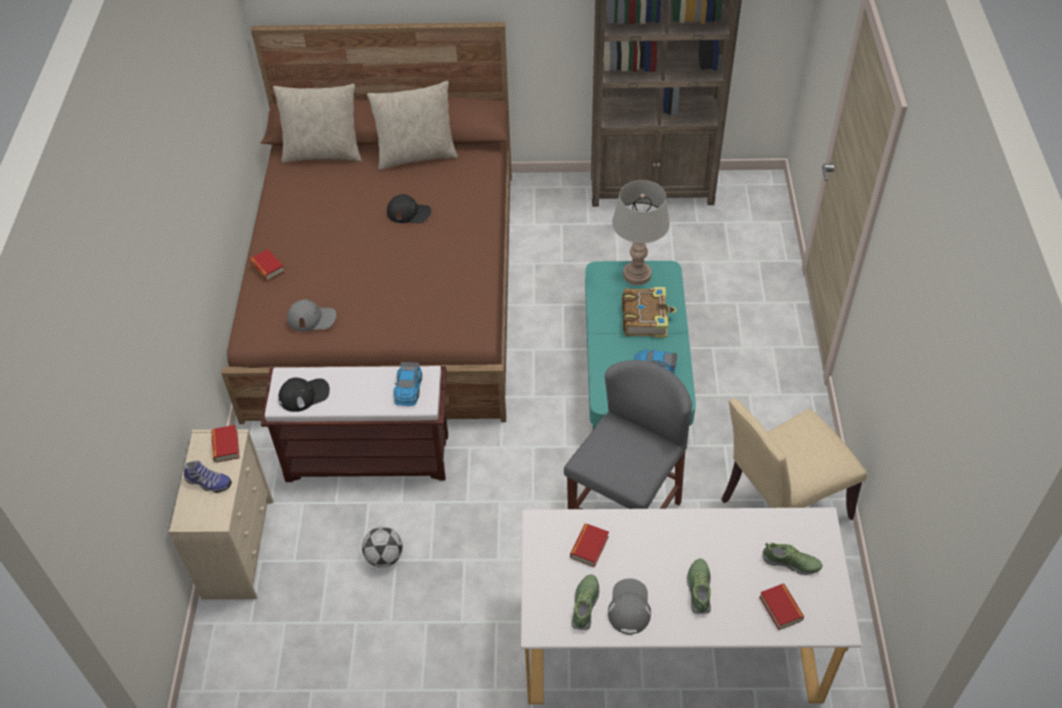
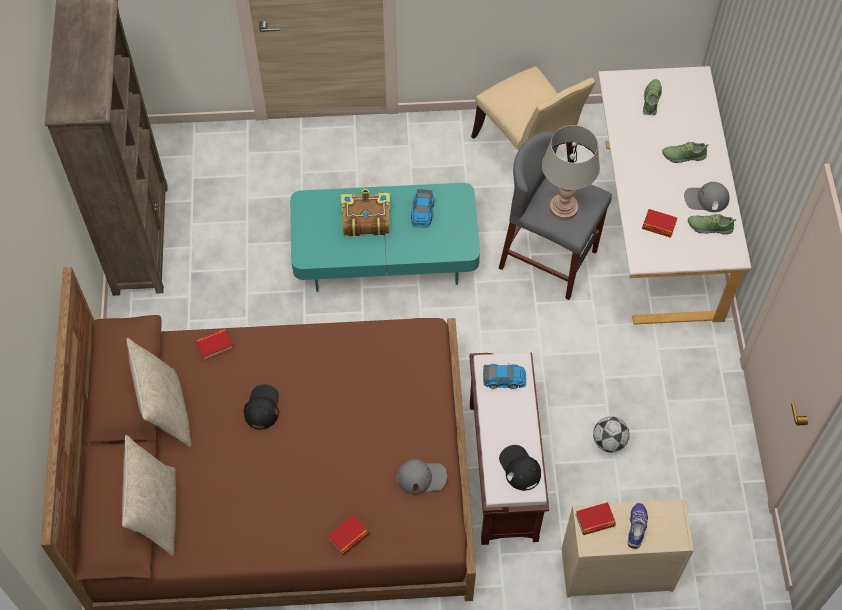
camera: 95 degrees left, 10 degrees up
(312, 318) = (421, 477): grey cap -> grey cap turned 90 degrees clockwise
(637, 275) = (310, 225): grey table lamp -> grey table lamp (563, 208)
(780, 608) = (690, 108): book -> book (215, 346)

